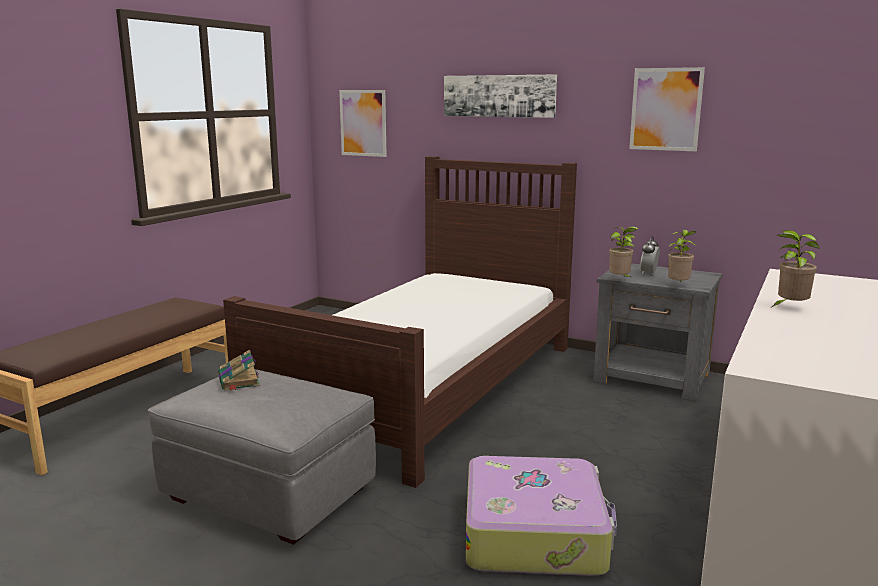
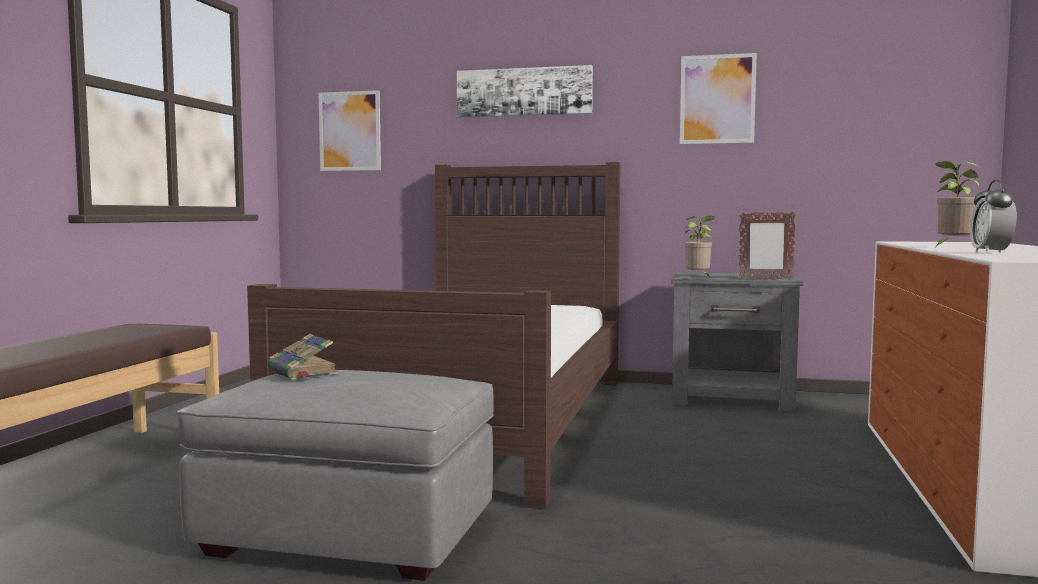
camera: 15 degrees left, 10 degrees down
(535, 533) = (730, 533): suitcase -> none
(648, 274) = (720, 275): alarm clock -> alarm clock (991, 252)
(678, 286) = (765, 279): potted plant -> picture frame

